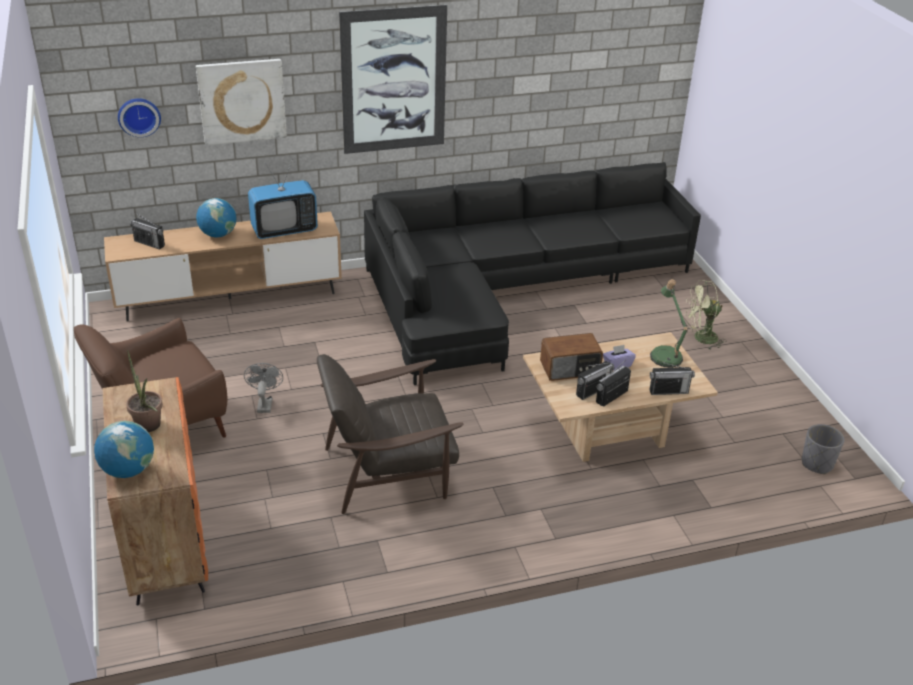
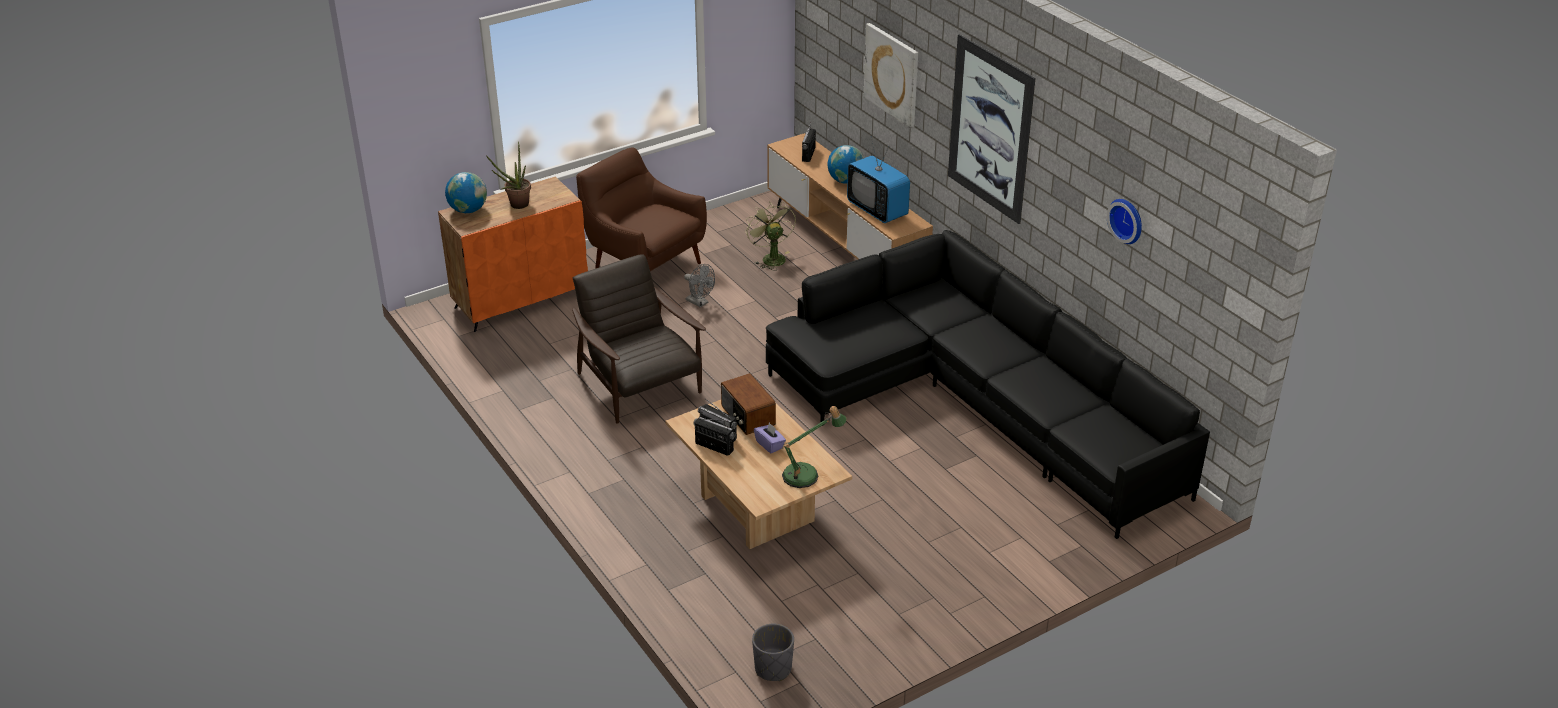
camera: 75 degrees right, 0 degrees up
(139, 116) = (836, 44): wall clock -> wall clock (1127, 220)
(264, 403) = (700, 303): grey fan -> grey fan turned 60 degrees clockwise
(668, 391) = (740, 482): radio -> none
(700, 338) = (969, 561): green fan -> green fan (770, 258)

